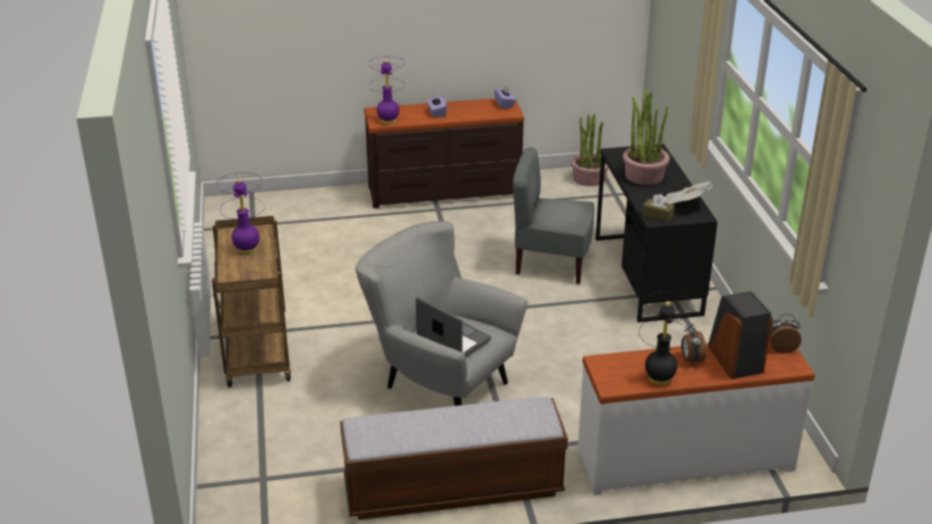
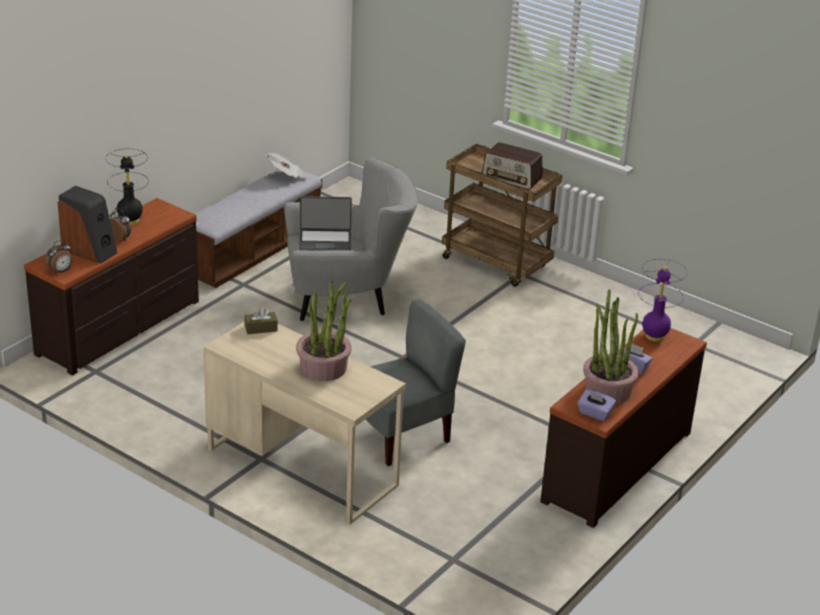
camera: 135 degrees right, 0 degrees up
(246, 249) = (512, 177): purple table lamp -> radio
(589, 178) = (510, 569): potted plant -> potted plant (607, 390)
(646, 275) = (302, 466): black desk -> beige desk
(684, 459) = (120, 328): white dresser -> brown dresser
(685, 204) = (250, 351): newspaper -> newspaper (287, 176)

